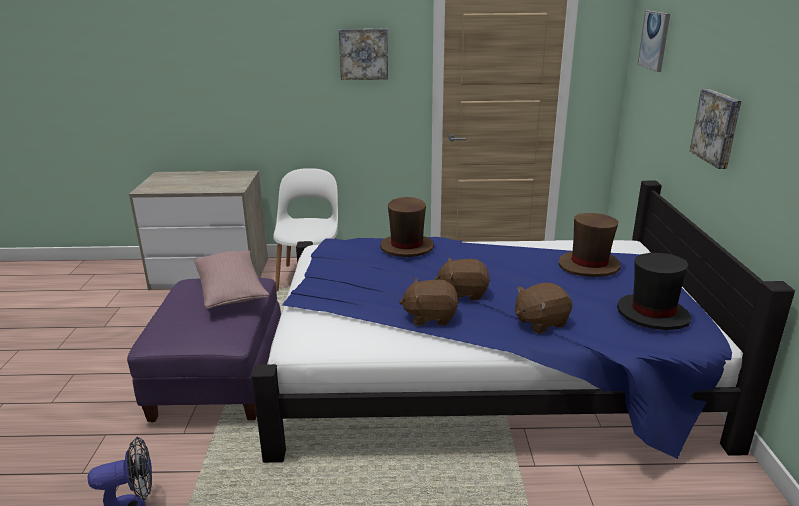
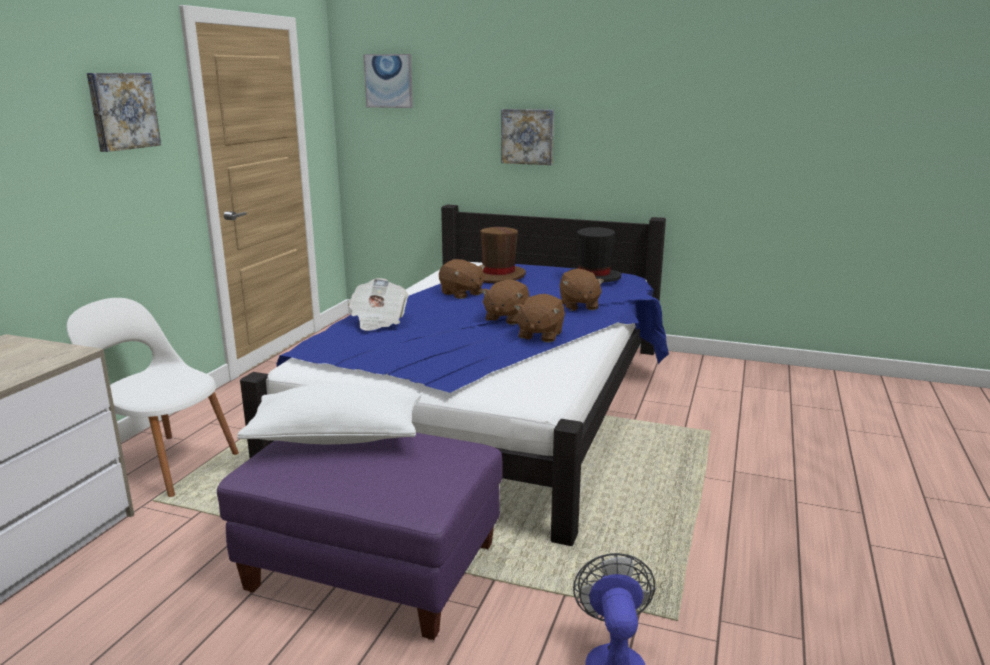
camera: 70 degrees left, 5 degrees down
(231, 292) = (336, 437): pink pillow -> white pillow
(406, 247) = (378, 320): brown hat -> newspaper
(515, 262) = (461, 294): none -> brown plush toy

